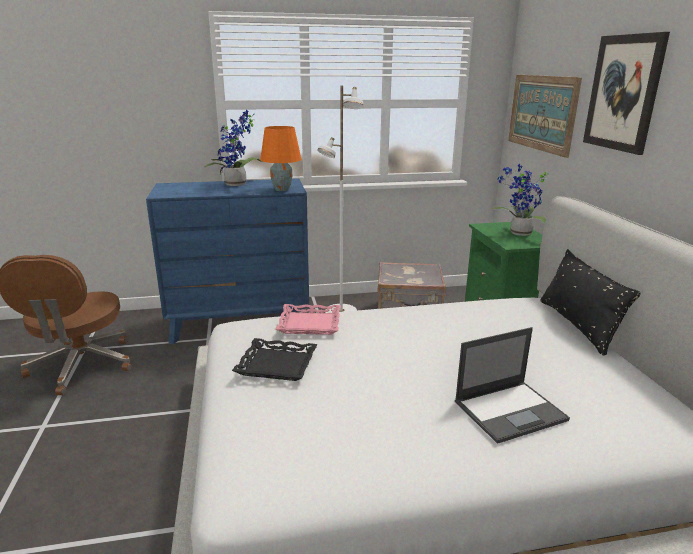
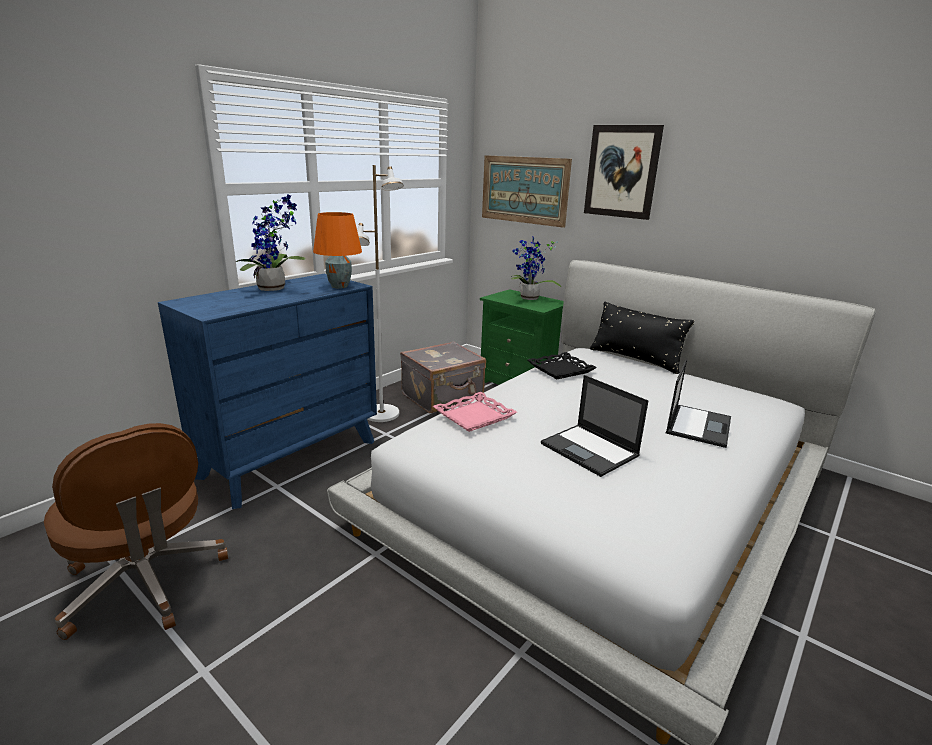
camera: 40 degrees left, 0 degrees up
(277, 364) = (512, 458): black tray -> black tray (560, 369)
(350, 385) = (590, 450): none -> laptop

